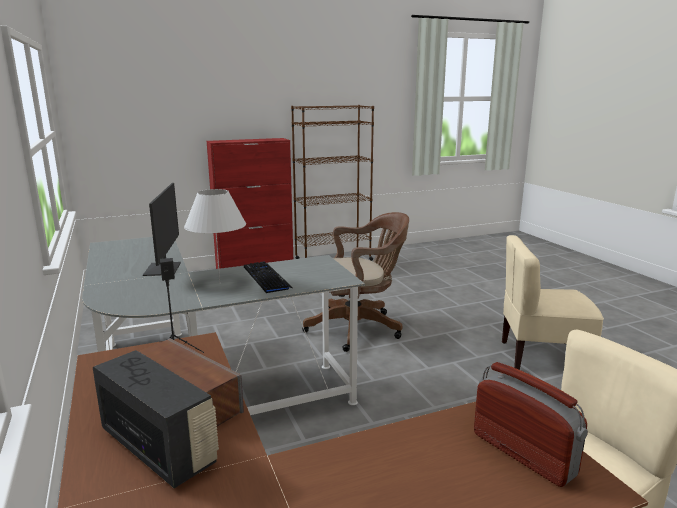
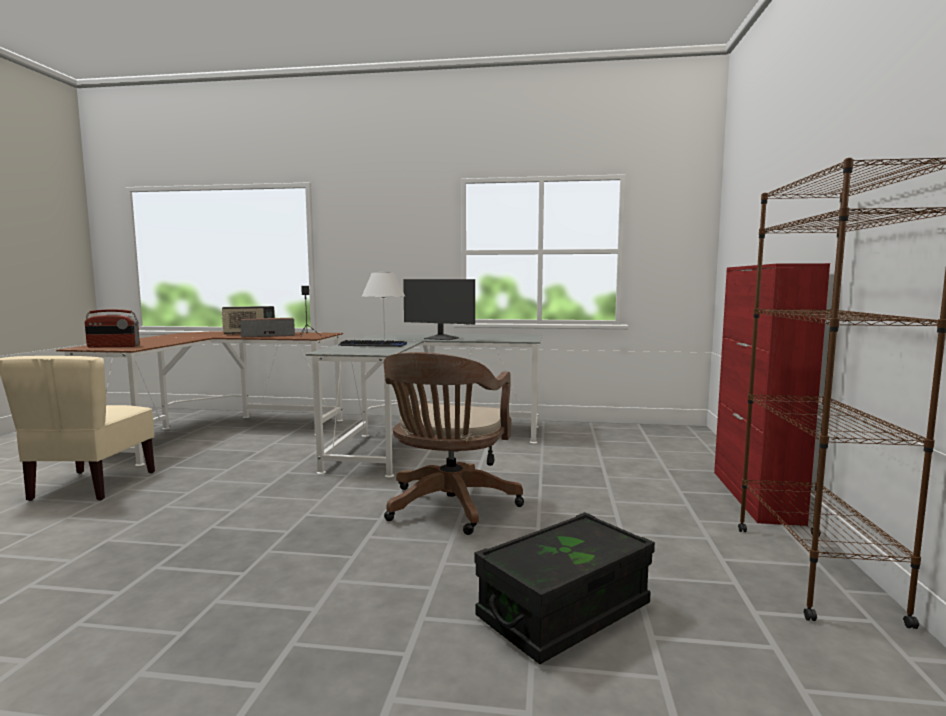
camera: 120 degrees right, 10 degrees down
(418, 286) = (564, 612): none -> black storage box
(542, 357) = (172, 597): beige chair -> none

